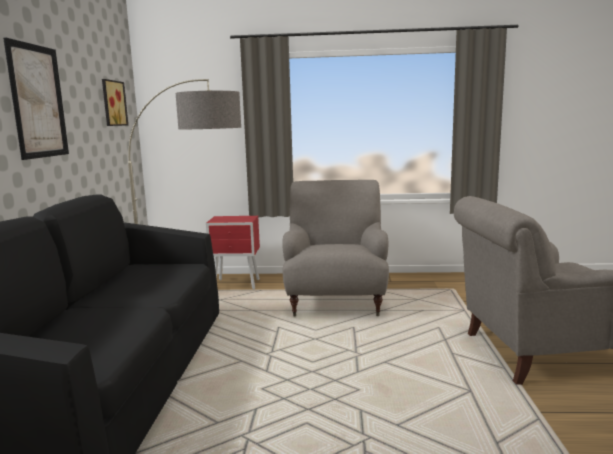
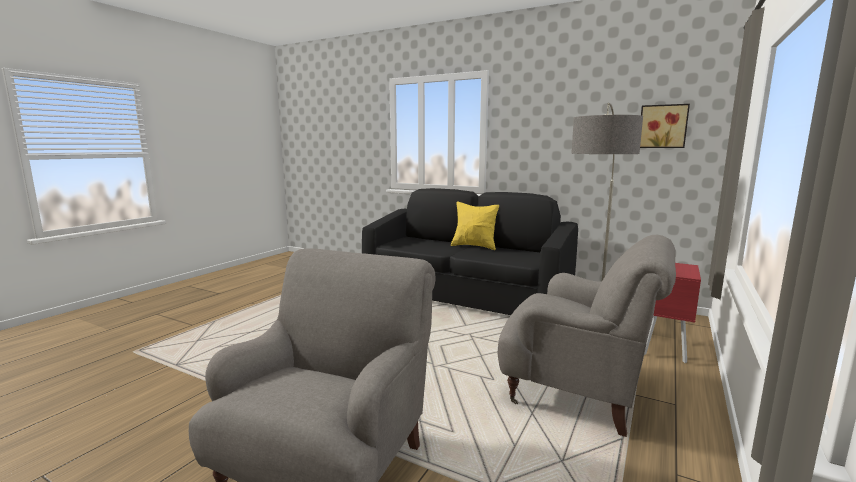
camera: 115 degrees right, 0 degrees up
(38, 101) = (542, 130): picture -> none
(89, 302) = (475, 246): none -> yellow pillow

